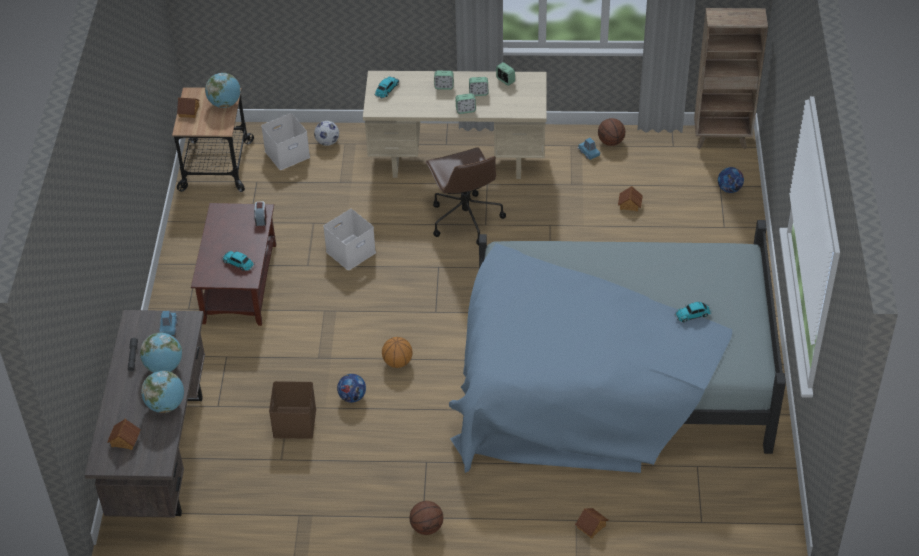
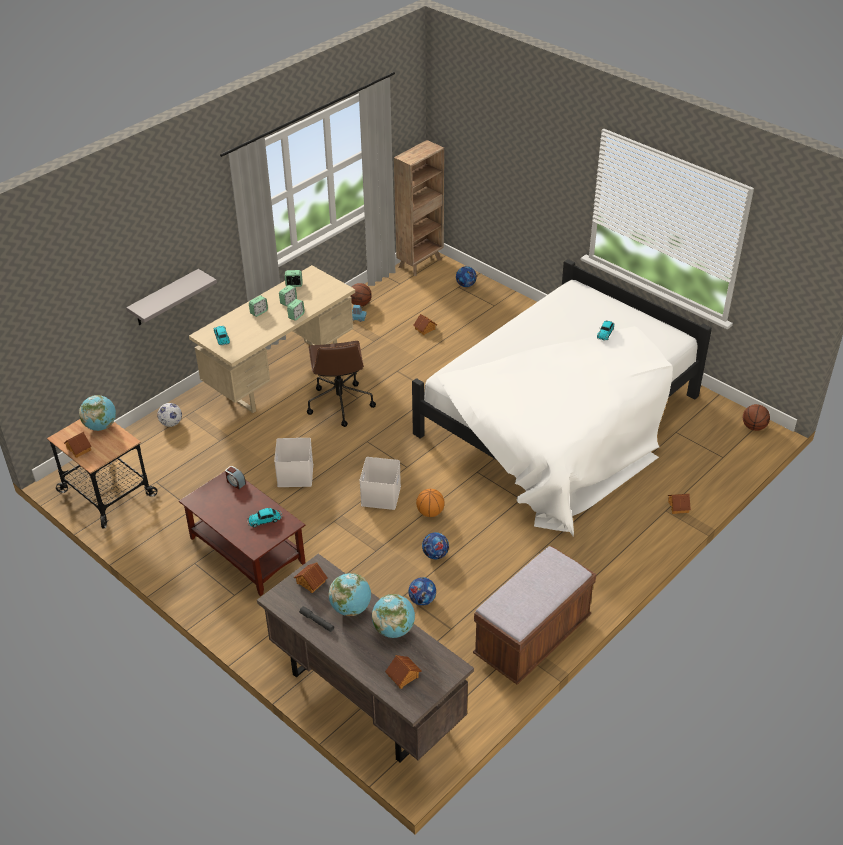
camera: 50 degrees left, 5 degrees down
(168, 327) = (310, 582): blue toy car -> toy house
(287, 153) = (151, 449): white storage box -> white storage box (380, 495)
(294, 421) = (422, 600): brown storage box -> football
(322, 518) = (532, 638): none -> brown bench
(360, 24) = (164, 298): none -> grey shelf
(427, 527) = (598, 586): basketball -> basketball (753, 427)
(465, 219) = (339, 403): brown office chair -> brown office chair turned 60 degrees clockwise
(611, 375) = (560, 422): blue bed -> white bed

